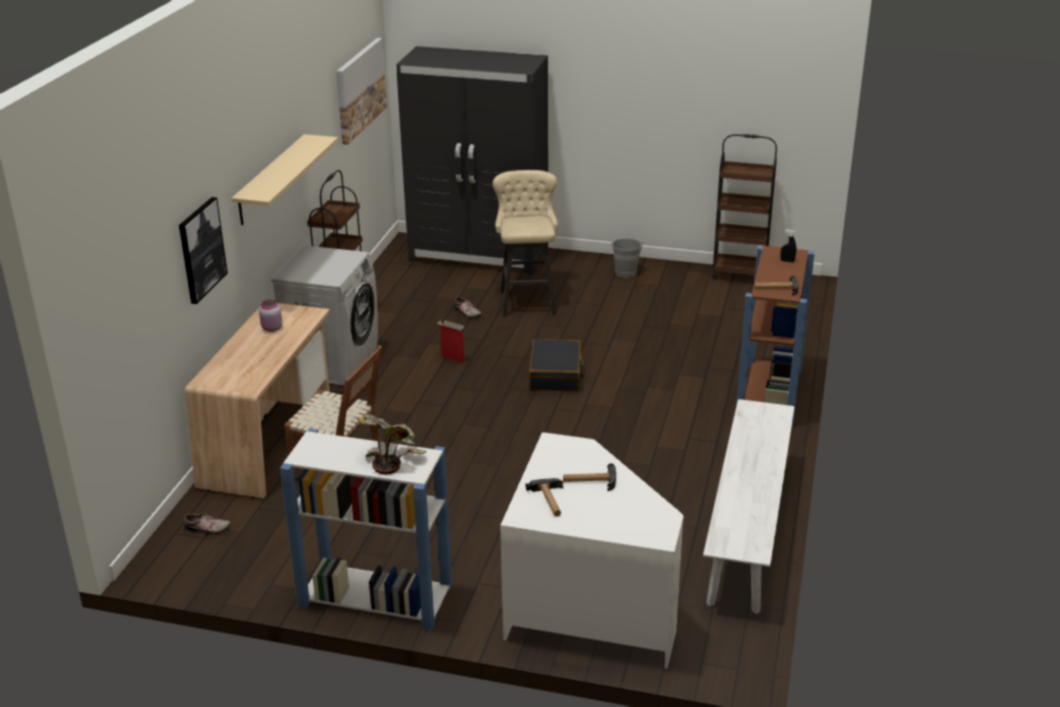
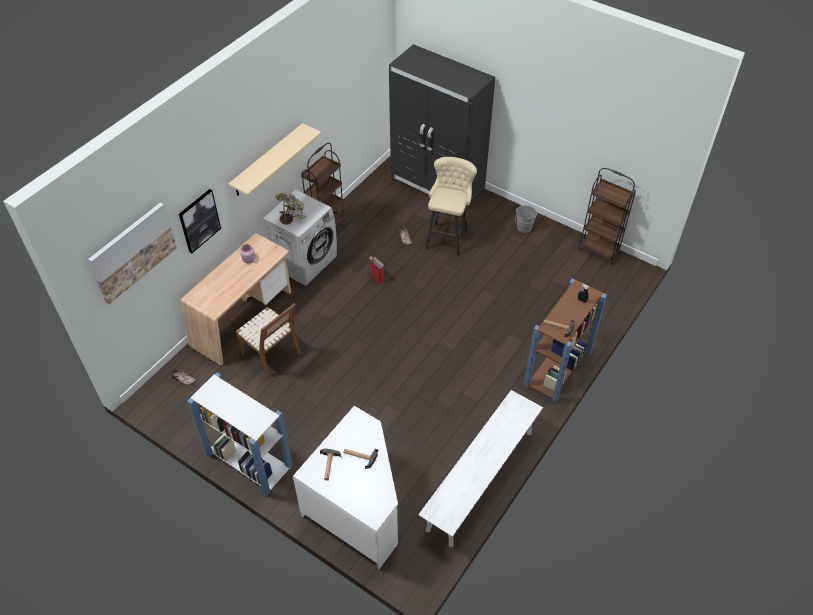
camera: 20 degrees right, 20 degrees up
(359, 89) = (363, 75): picture -> picture (133, 252)
(391, 455) = (249, 410): potted plant -> potted plant (291, 214)
(556, 375) = (432, 312): black suitcase -> none

